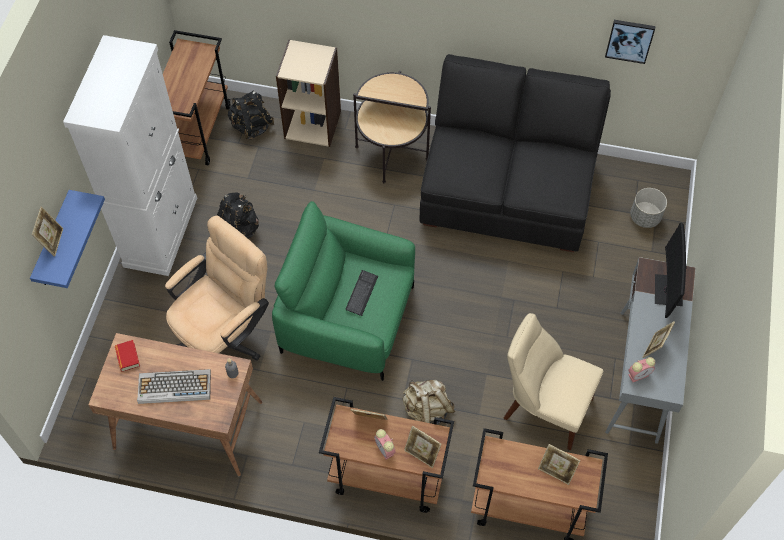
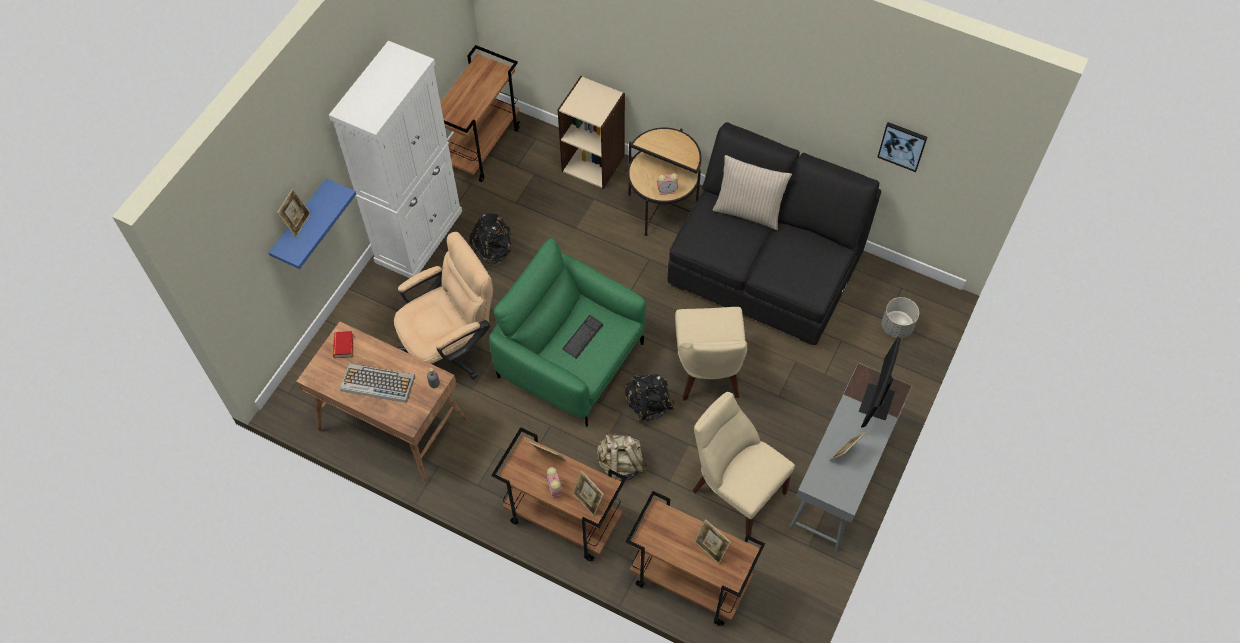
camera: 15 degrees right, 0 degrees up
(251, 126) = (533, 153): black backpack -> black backpack (648, 405)
(483, 300) = (708, 372): none -> beige chair
(486, 136) = (748, 211): none -> beige pillow
(639, 374) = (820, 476): alarm clock -> alarm clock (667, 190)

